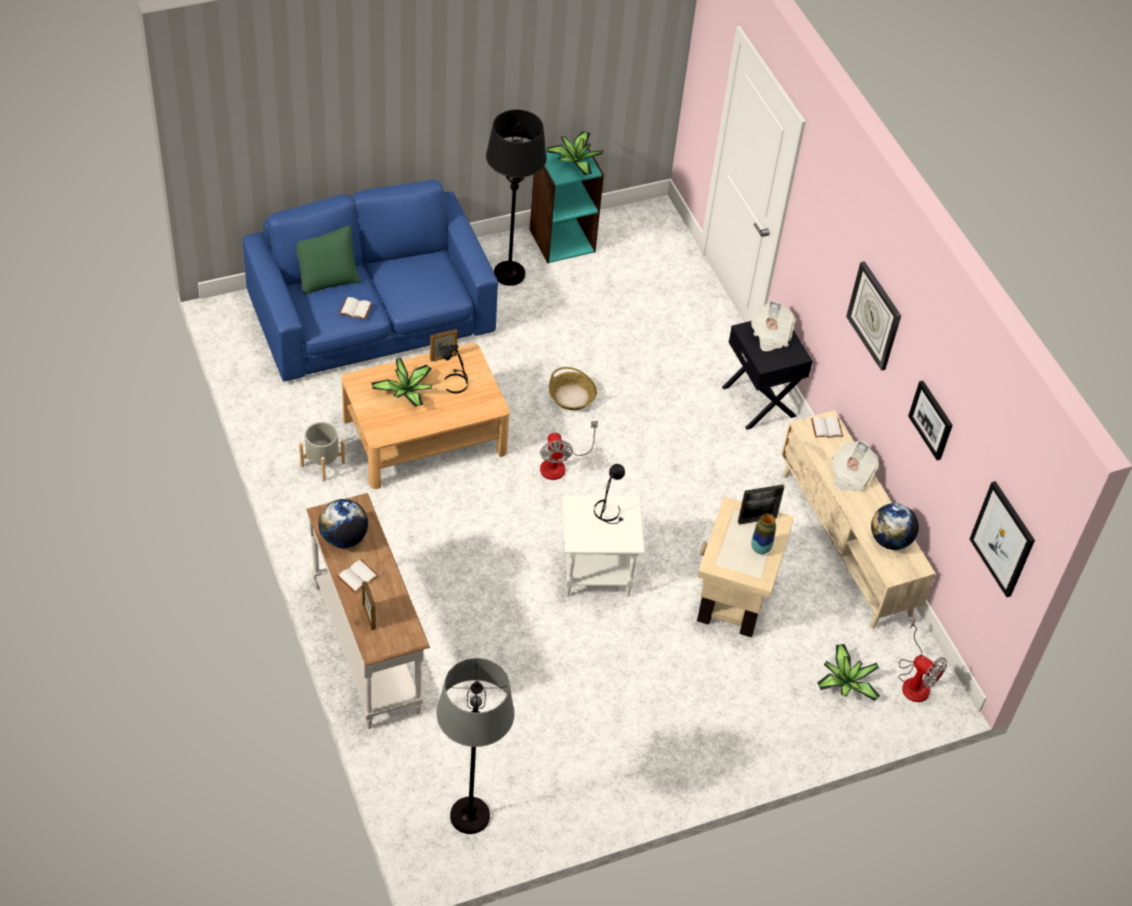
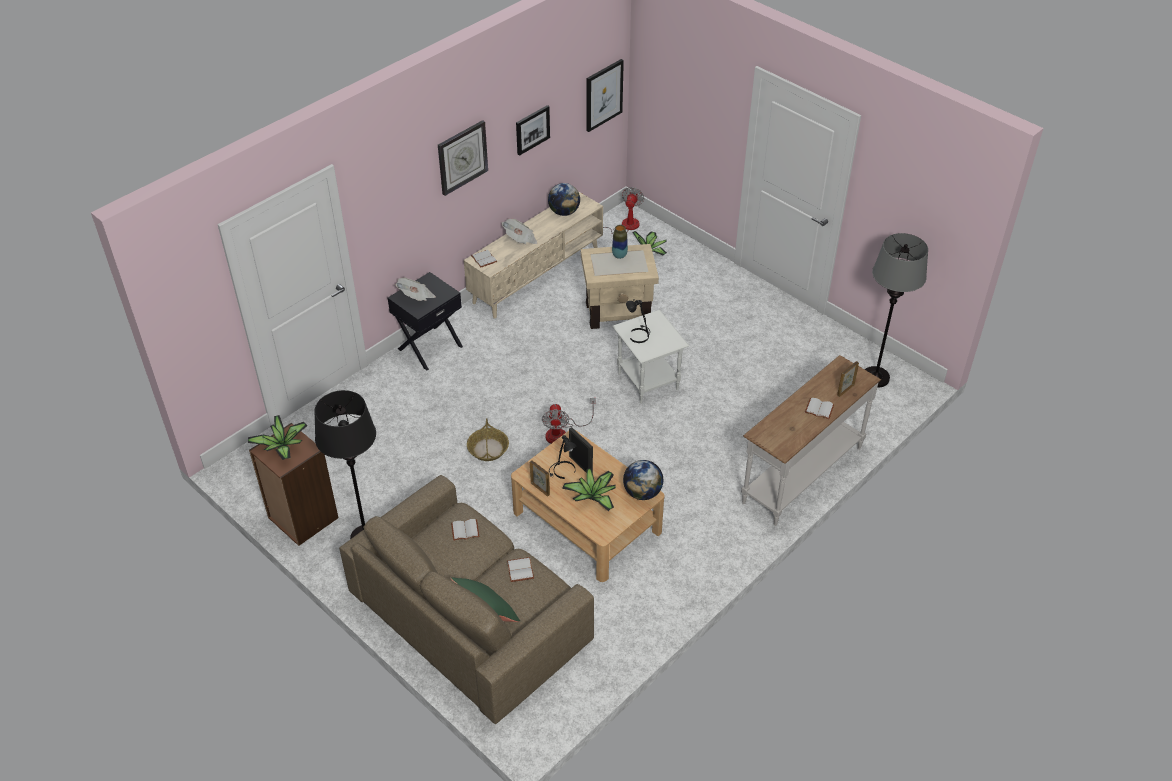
camera: 110 degrees left, 5 degrees down
(322, 464) = (660, 574): grey planter -> none
(343, 538) = (794, 429): globe -> globe (642, 493)
(371, 314) = (471, 615): blue sofa -> brown sofa
(427, 288) = (464, 531): none -> white book
(559, 464) = (562, 432): fan -> fan turned 120 degrees clockwise
(562, 240) = (302, 518): turquoise bookcase -> brown bookcase
(757, 519) = (596, 262): picture frame -> picture frame (580, 465)

